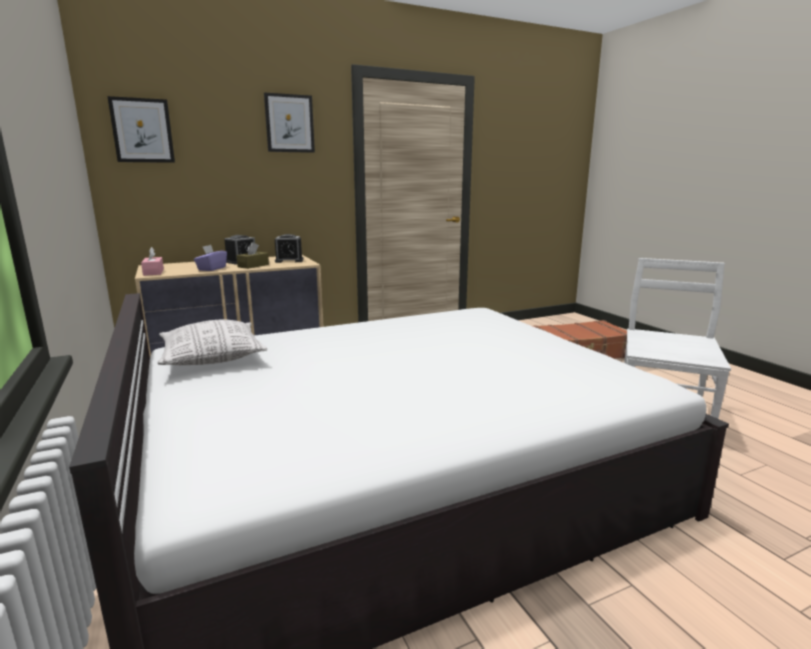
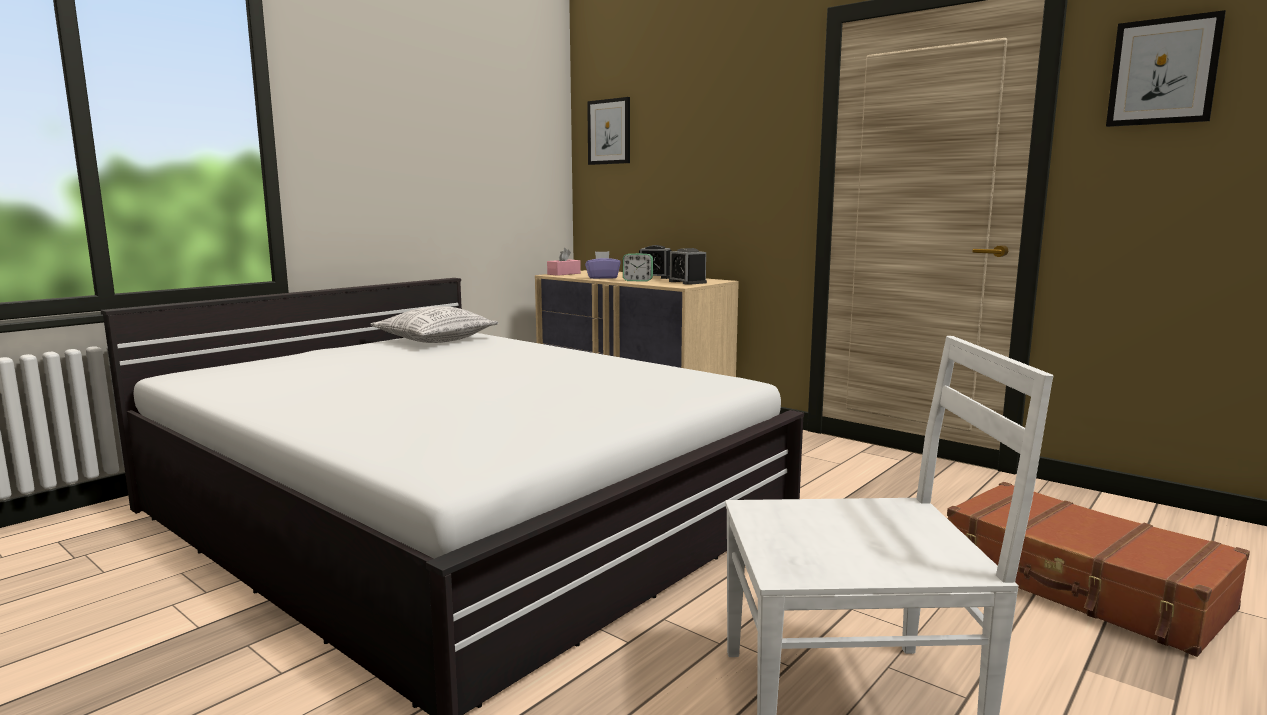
camera: 65 degrees right, 5 degrees down
(253, 266) = (637, 280): brown tissue box -> alarm clock
(289, 123) = (740, 106): picture -> picture (1163, 71)

